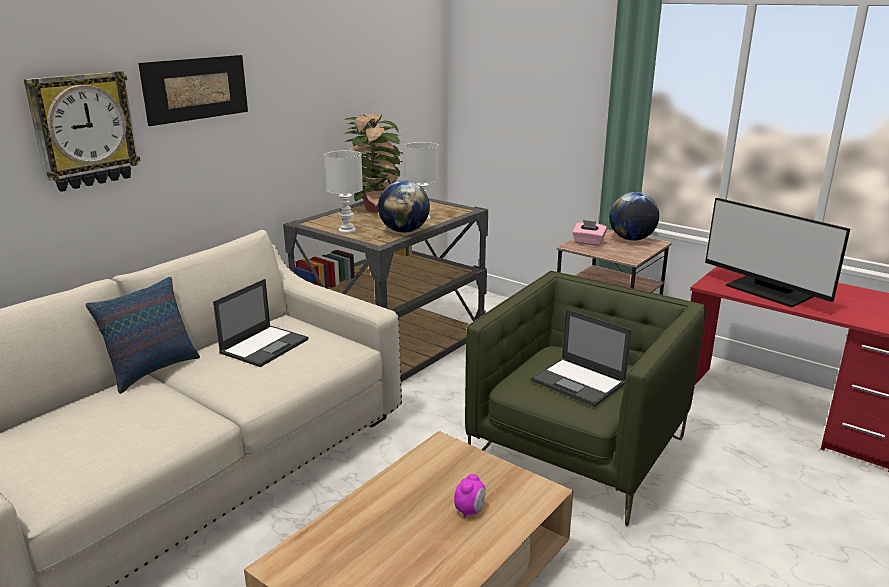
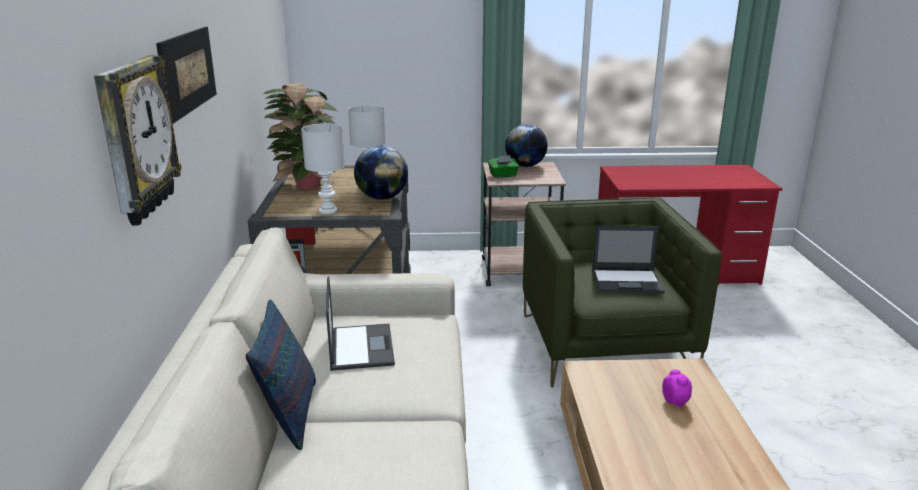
camera: 40 degrees left, 0 degrees up
(588, 242) = (503, 175): pink tissue box -> green tissue box
(767, 291) = (662, 180): monitor -> none

